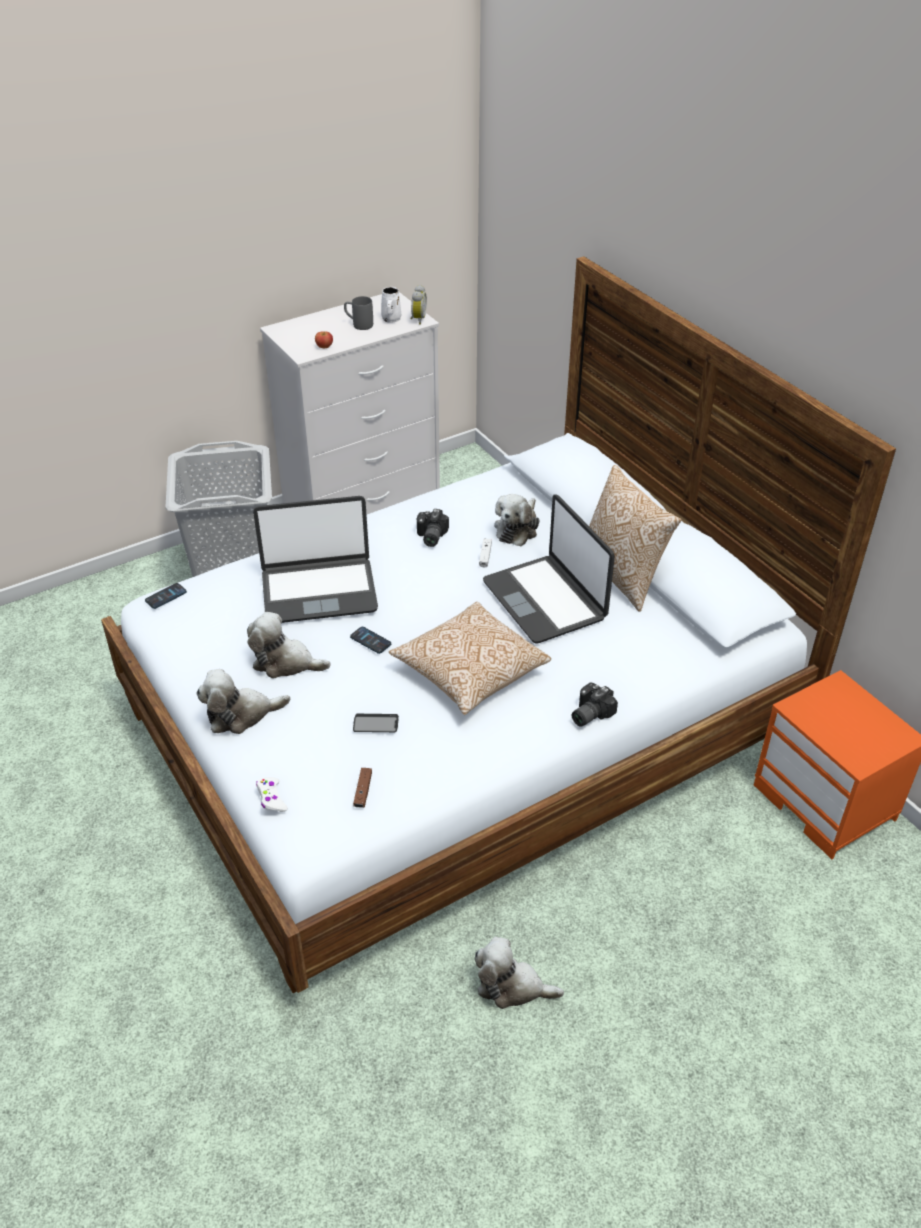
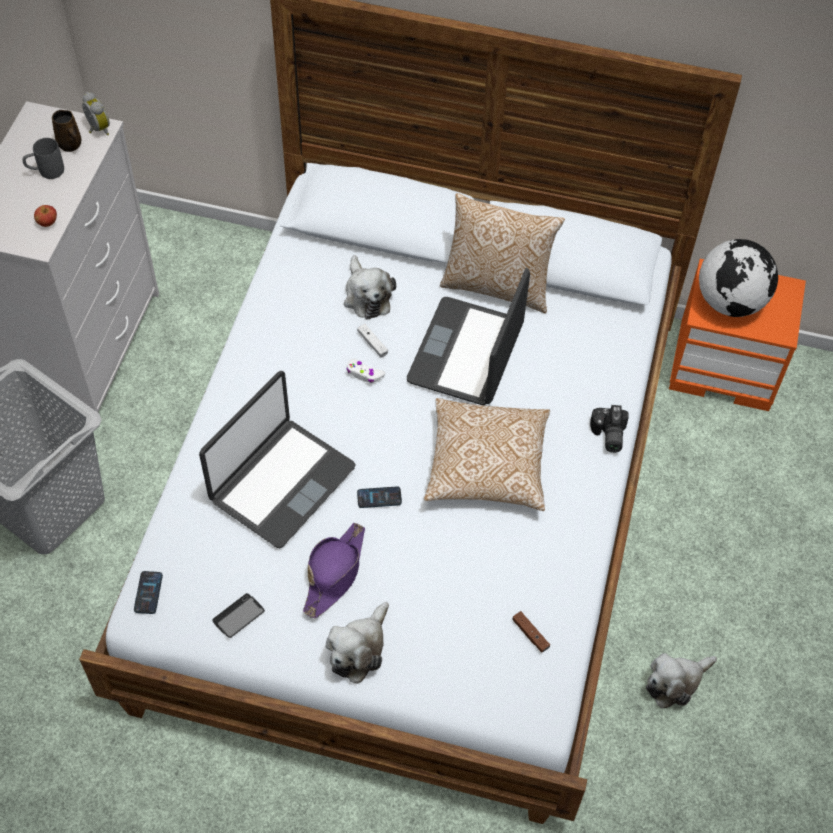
camera: 45 degrees left, 15 degrees up
(271, 798) = (473, 698): white game controller -> white game controller (364, 374)
(285, 662) = (335, 573): plush toy -> purple hat
(376, 724) = (472, 570): phone -> phone (238, 616)
(391, 319) = (70, 145): white mug -> brown mug
(430, 537) = (305, 356): camera -> none
(545, 600) = (467, 353): laptop -> laptop turned 90 degrees clockwise
(832, 713) = (730, 302): none -> globe

